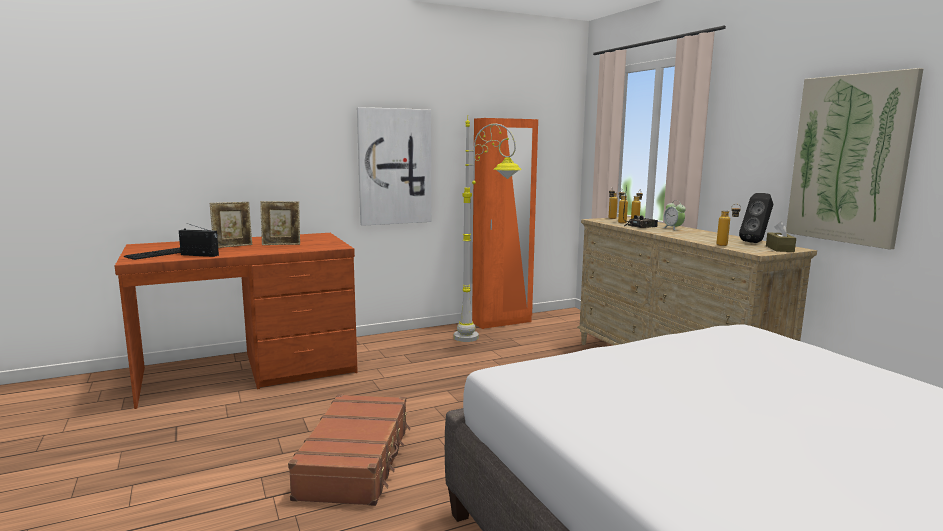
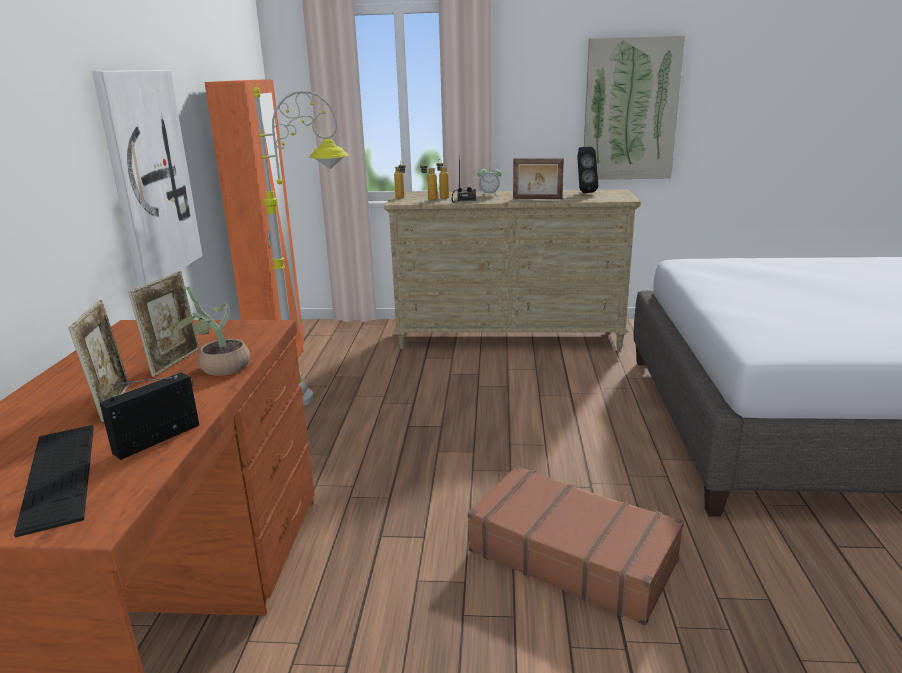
camera: 60 degrees left, 10 degrees up
(278, 249) = (218, 367): none -> potted plant
(689, 236) = (537, 199): none -> picture frame
(726, 245) = (590, 199): bottle -> none
(779, 249) = (615, 193): brown tissue box -> none

